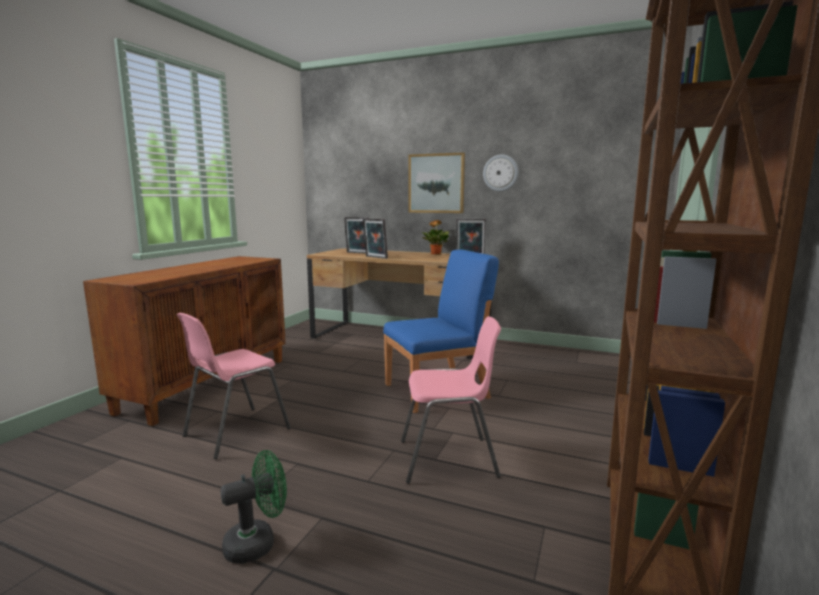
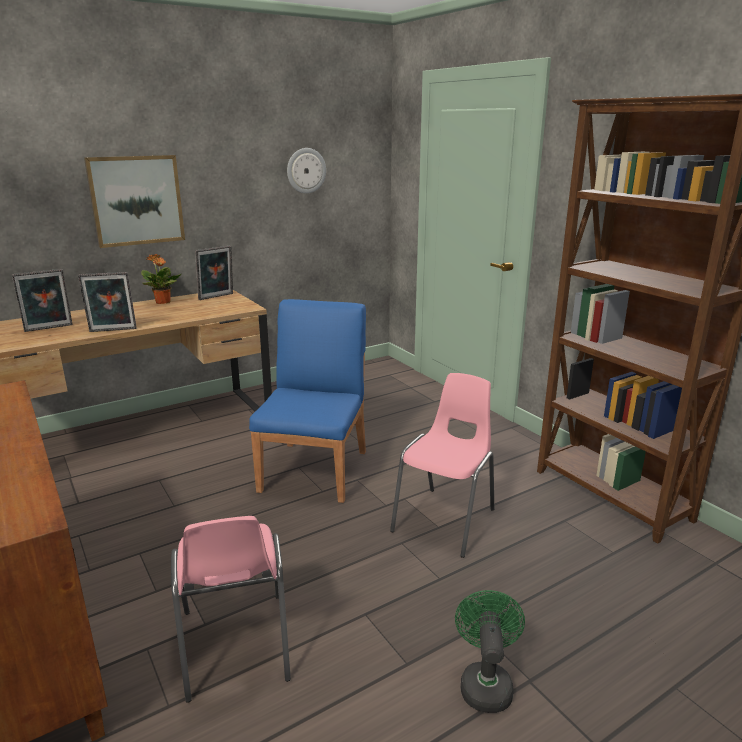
camera: 55 degrees left, 10 degrees up
(500, 173) = (226, 182): wall clock -> wall clock (306, 170)

